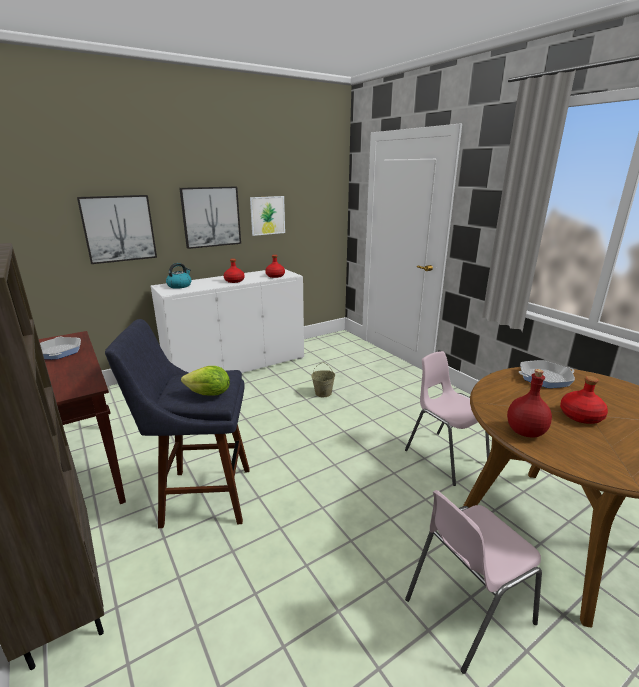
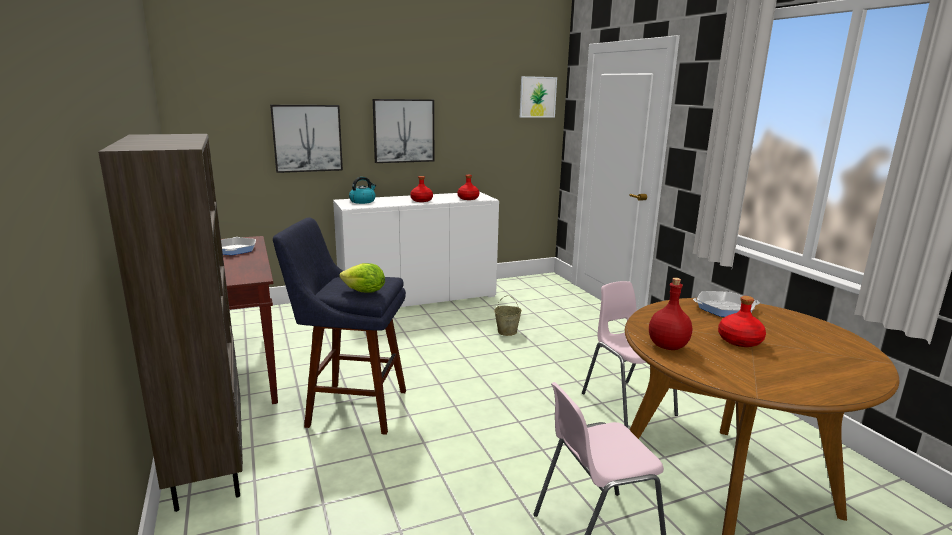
camera: 10 degrees right, 5 degrees down
(267, 215) = (466, 132): picture -> picture (537, 97)

